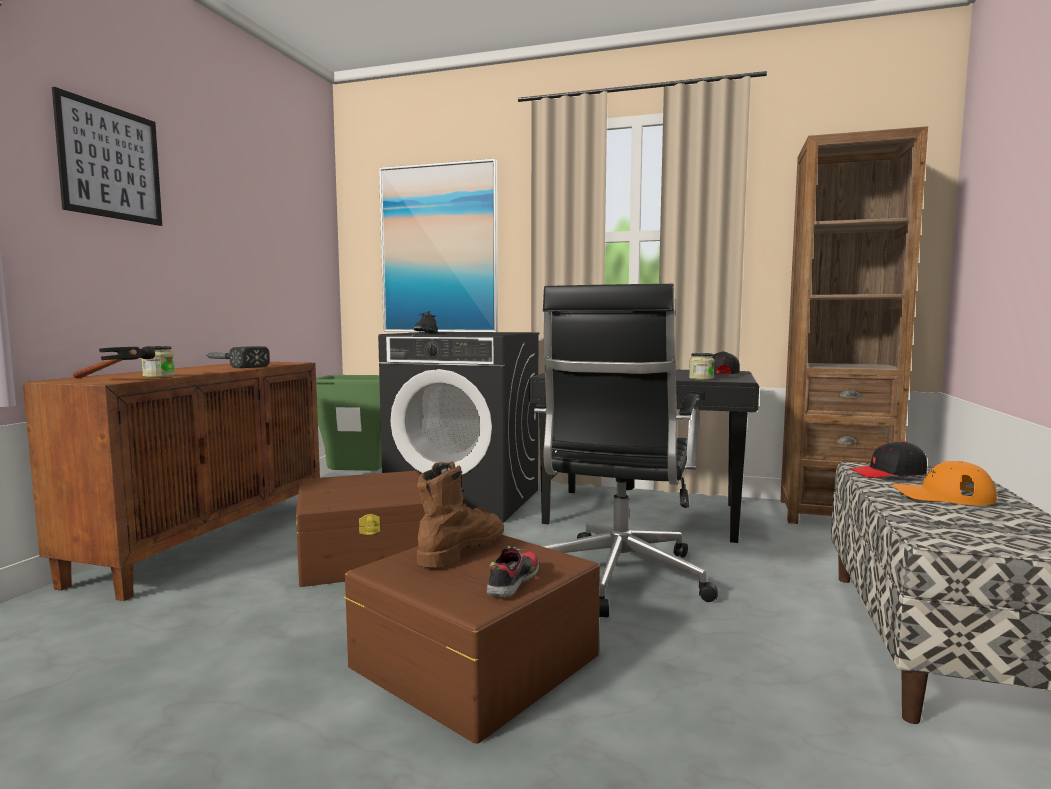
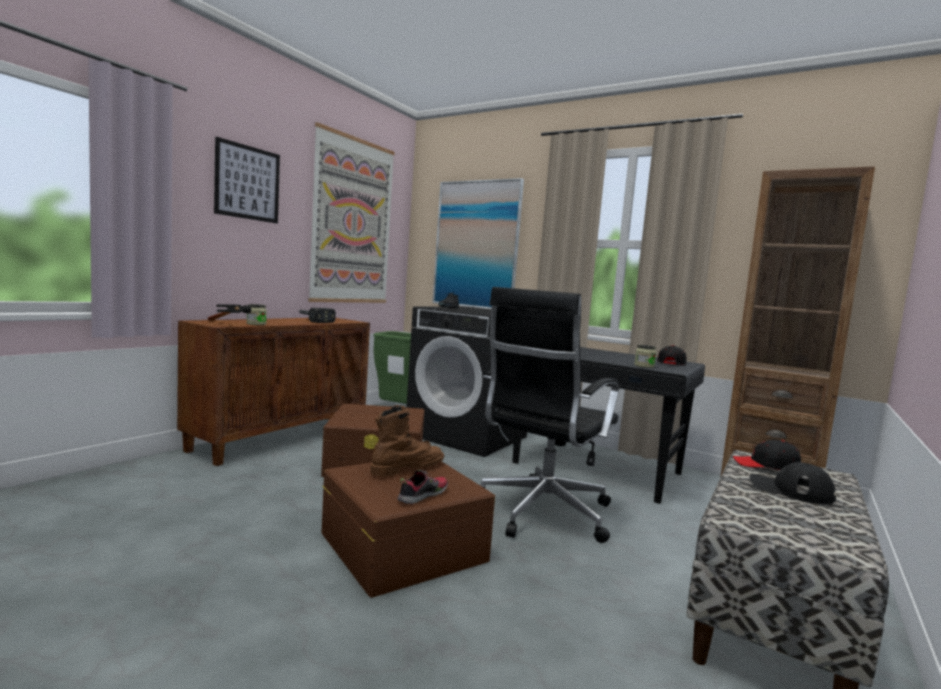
camera: 15 degrees right, 0 degrees up
(266, 224) = (353, 221): none -> picture
(942, 495) = (790, 490): orange cap -> black cap

